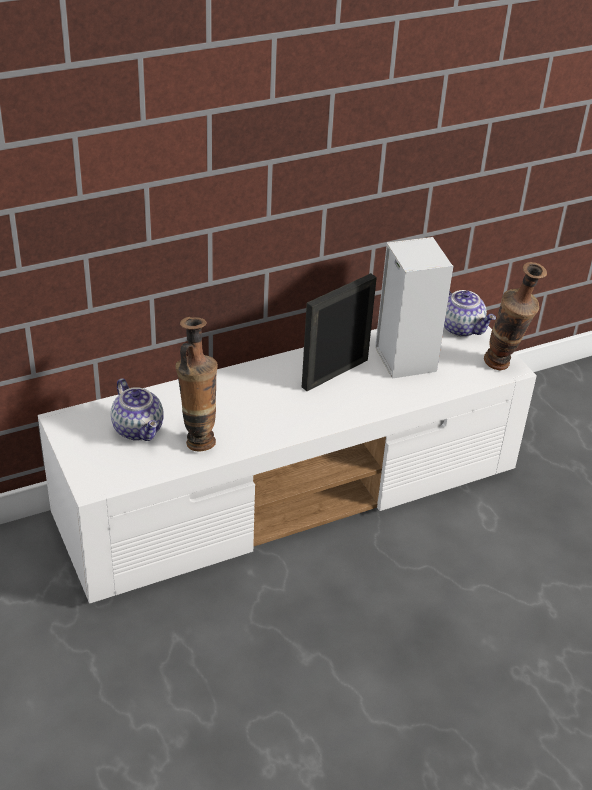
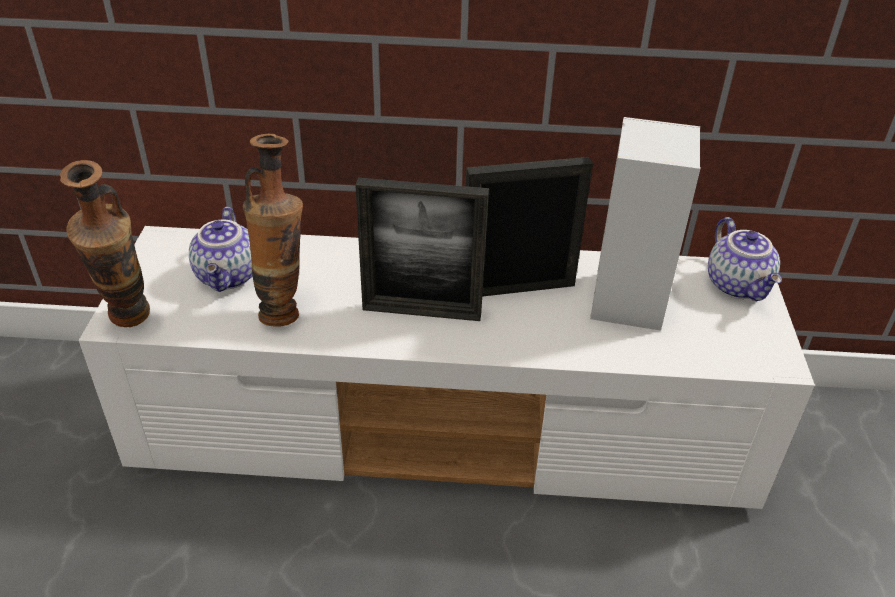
camera: 30 degrees right, 0 degrees up
(288, 409) = (421, 311): none -> picture frame
(503, 367) = (767, 357): vase -> vase (129, 324)

